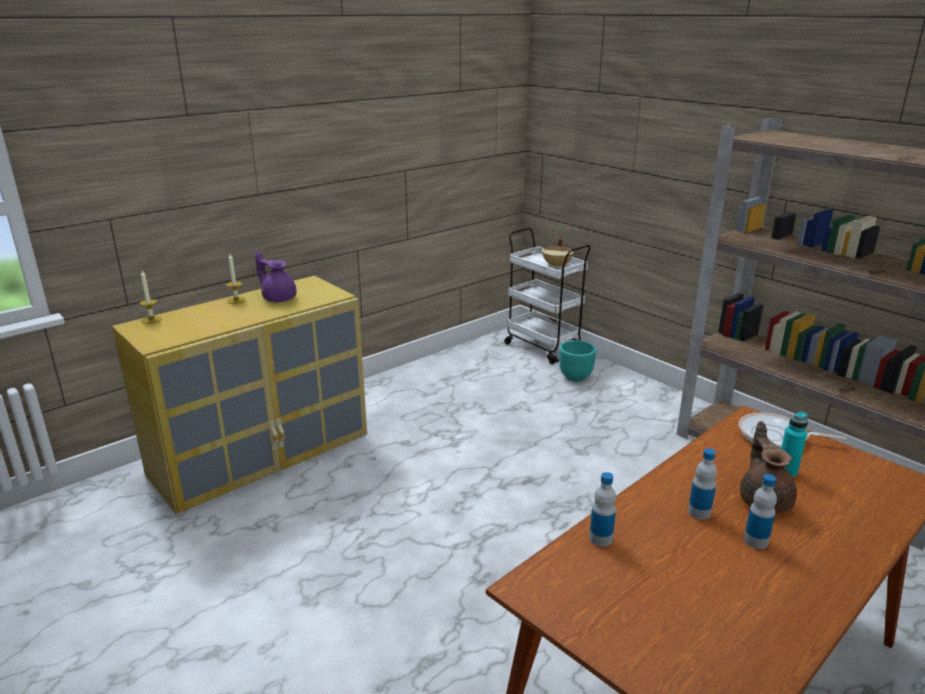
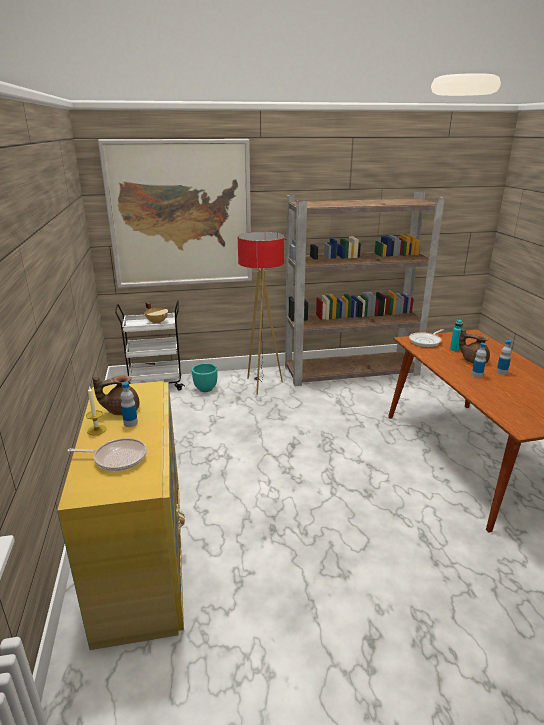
camera: 60 degrees left, 0 degrees up
(151, 320) = (78, 482): candle -> none
(194, 321) = (117, 458): none -> frying pan
(278, 298) = (121, 410): purple teapot -> brown teapot
(600, 538) = (489, 401): bottle -> bottle (130, 423)
(619, 126) = (180, 214): none -> picture
(642, 409) = (262, 384): none -> floor lamp

